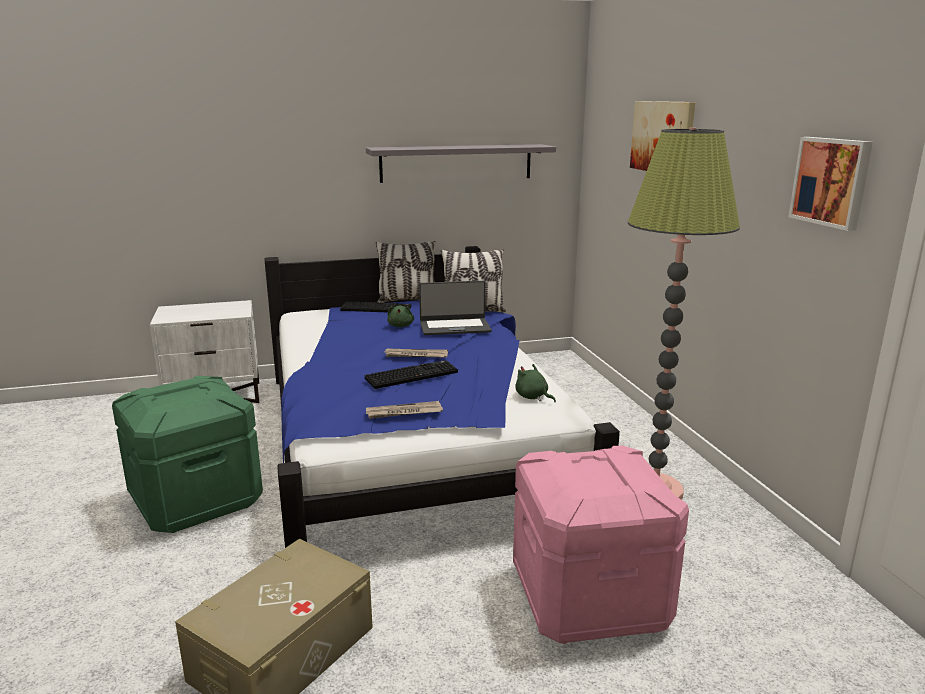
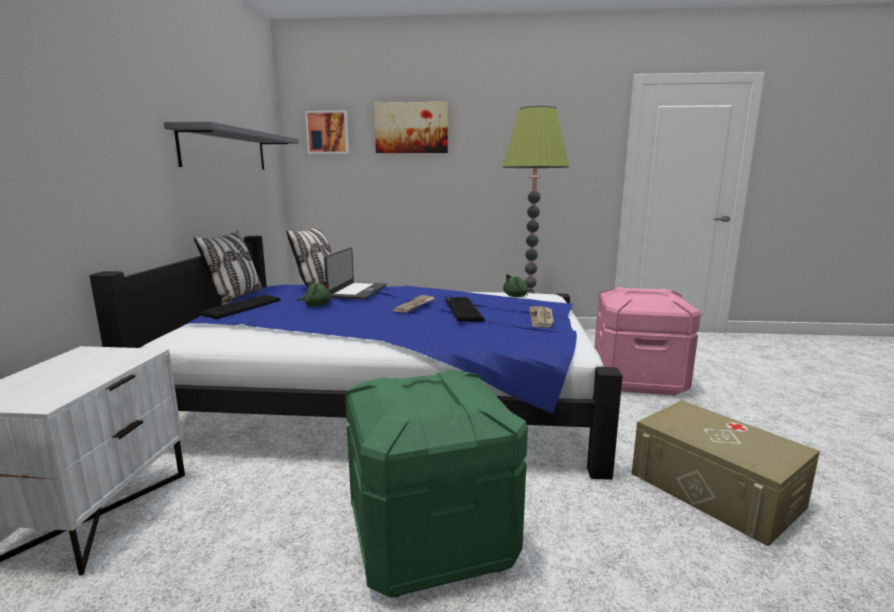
camera: 70 degrees left, 5 degrees down
(831, 182) = (577, 140): picture -> picture (328, 132)

